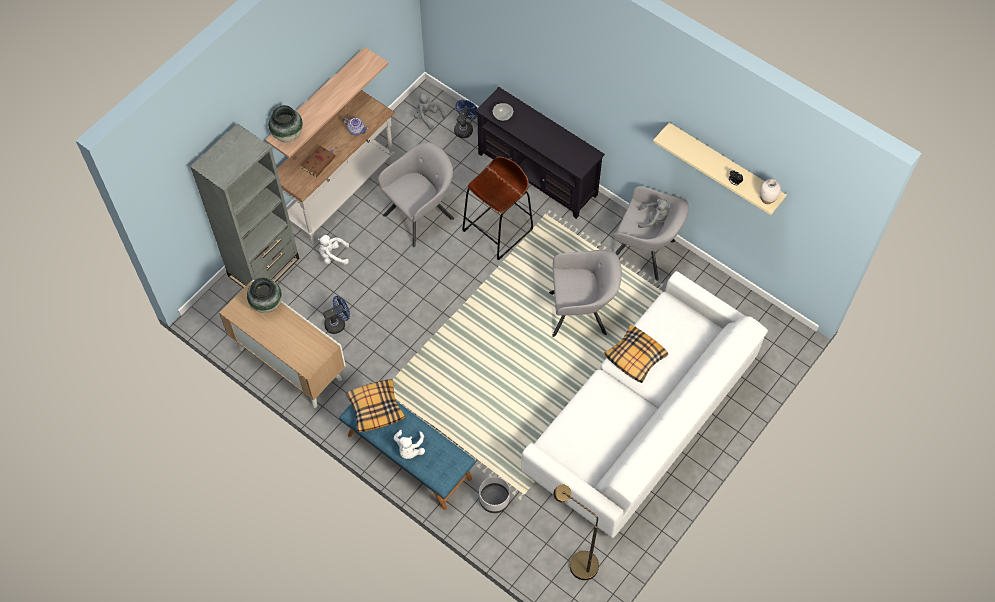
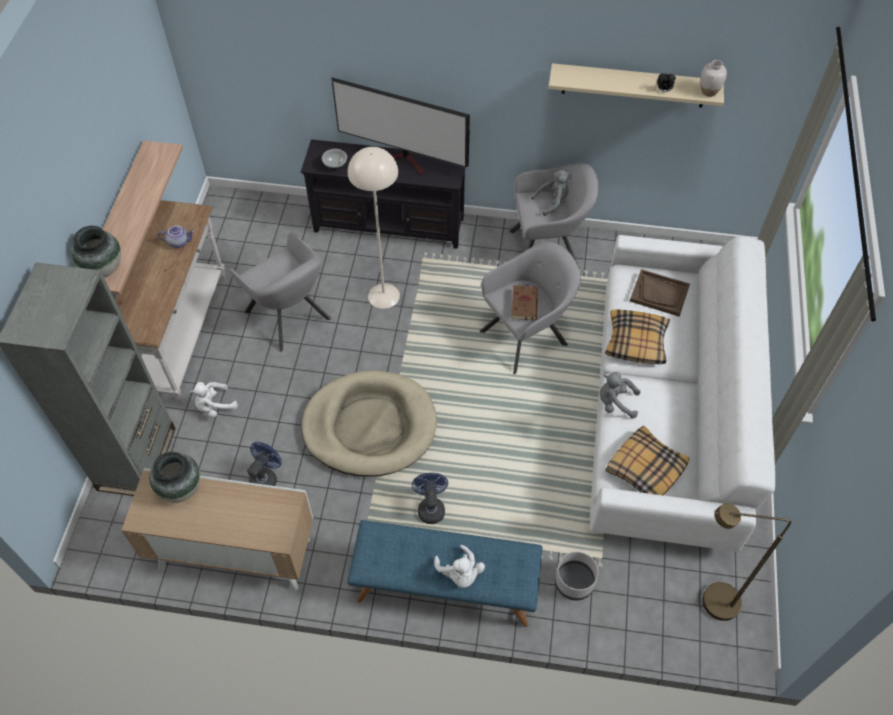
camera: 30 degrees left, 5 degrees down
(319, 162) = (153, 294): brown book -> brown book (524, 303)
(375, 408) = (387, 546): pillow -> pillow (645, 468)
(421, 215) = (290, 318): grey armchair -> grey armchair turned 120 degrees clockwise
(427, 323) = (370, 426): none -> beige dog bed
(428, 117) = (235, 219): grey plush toy -> grey plush toy (615, 403)
(464, 128) = (283, 213): blue fan -> blue fan (430, 507)
(498, 230) = (384, 295): brown stool -> beige floor lamp
(555, 136) = (404, 161): none -> television
(679, 330) = (659, 294): none -> brown tray

